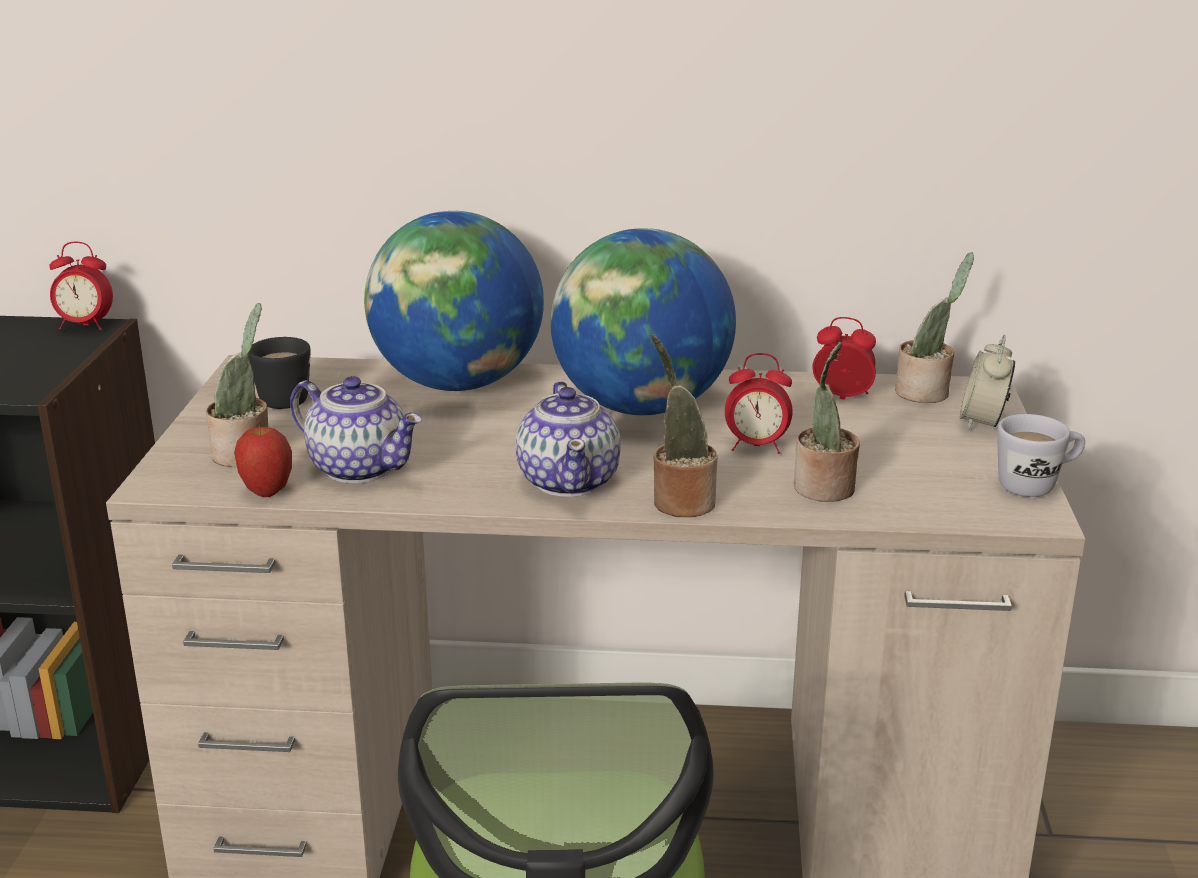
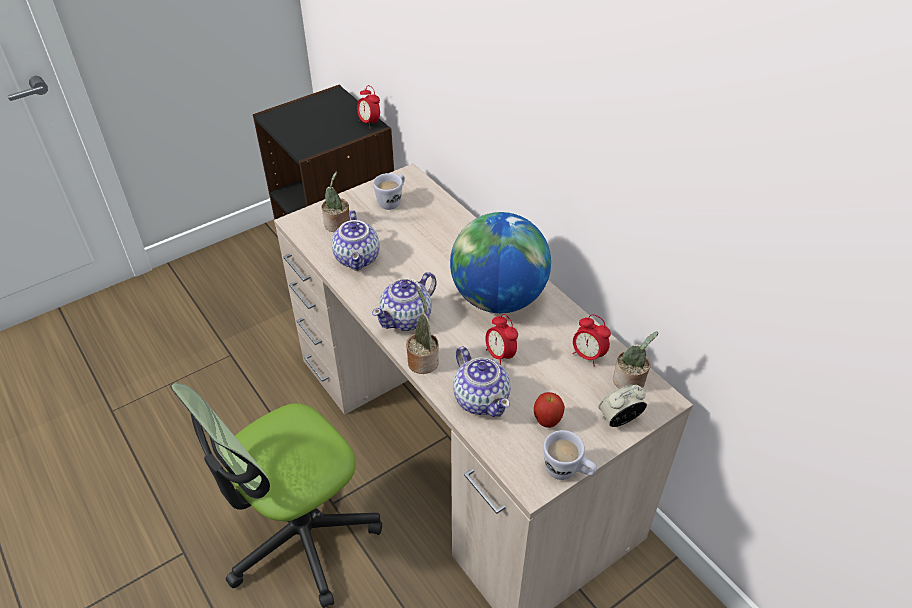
camera: 50 degrees right, 20 degrees up
(267, 492) = (316, 249): apple -> apple (547, 421)
(283, 397) = (392, 201): black mug -> white mug
(458, 384) = (457, 235): globe -> none
(824, 490) = (481, 399): potted plant -> teapot
(842, 397) = (588, 355): alarm clock -> alarm clock turned 150 degrees clockwise

